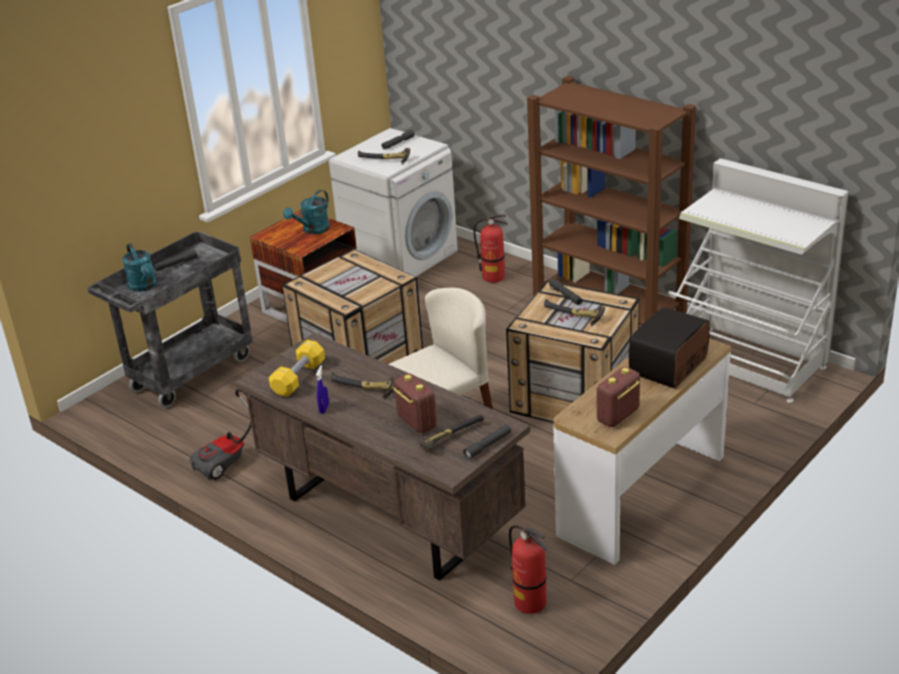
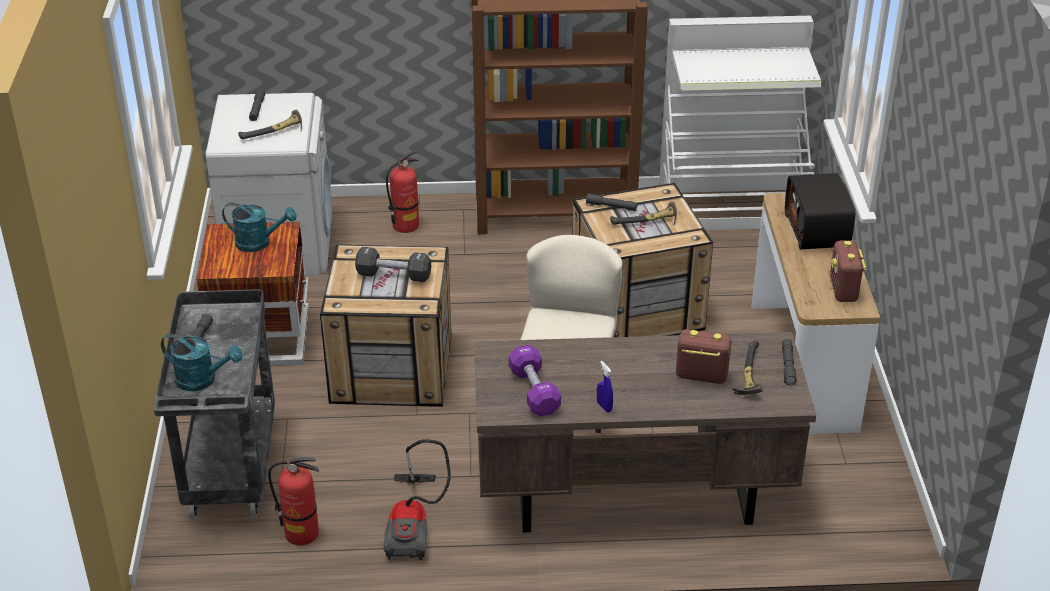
camera: 45 degrees left, 5 degrees up
(299, 378) = (534, 391): yellow dumbbell -> purple dumbbell
(312, 230) = (259, 243): turquoise watering can -> turquoise watering can turned 75 degrees counterclockwise
(357, 280) = (394, 275): none -> black dumbbell
(364, 390) = (611, 371): hammer -> none
(530, 603) = (843, 499): fire extinguisher -> fire extinguisher (302, 534)

